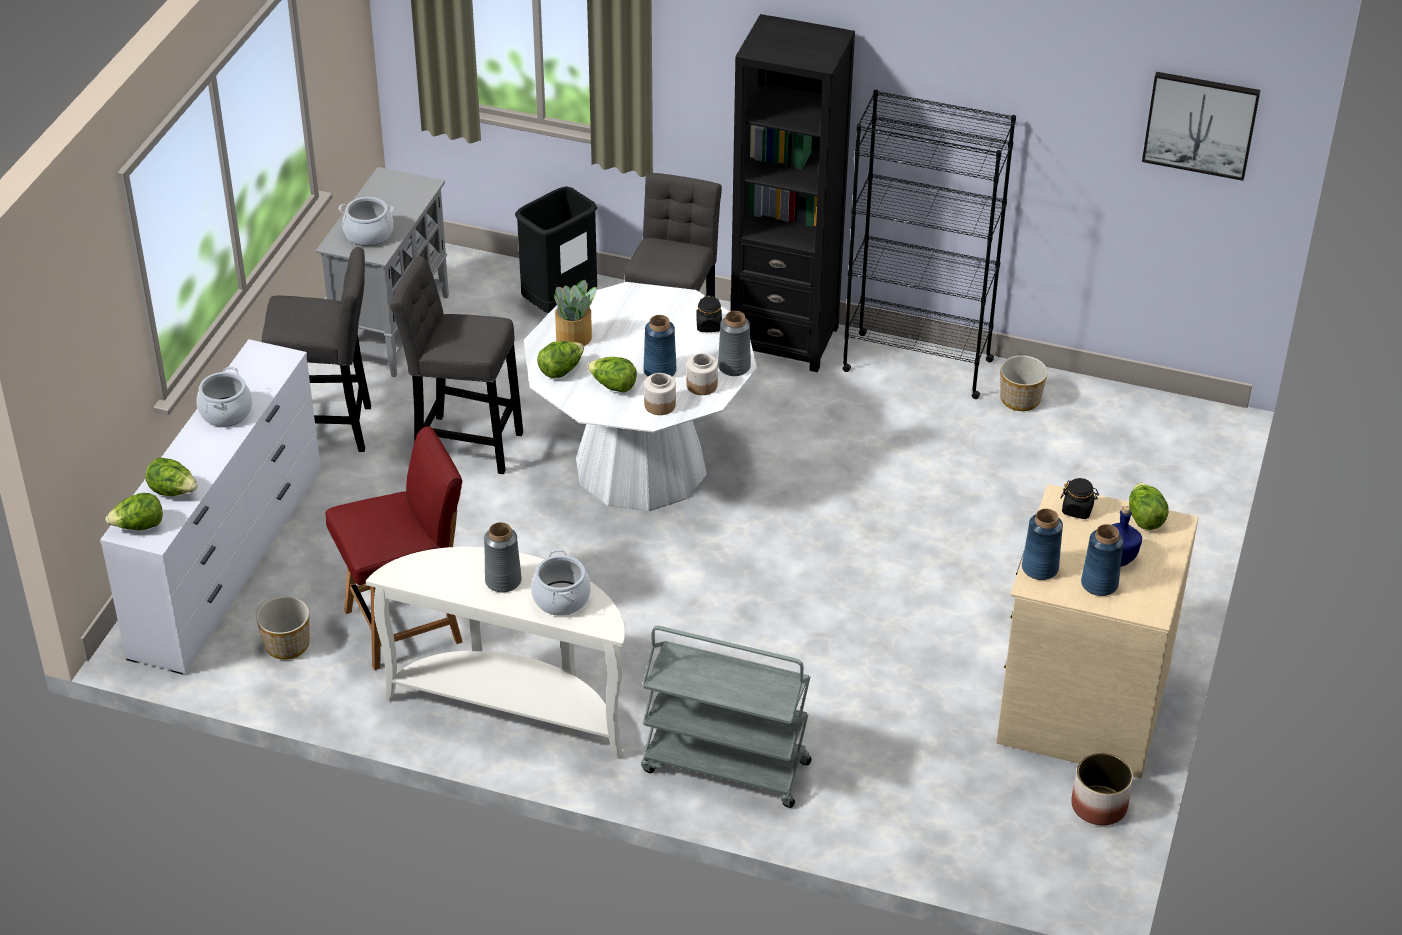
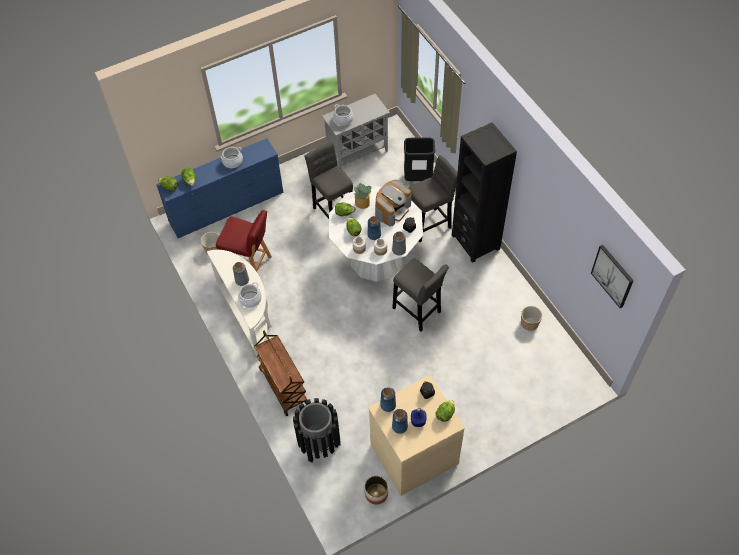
camera: 45 degrees right, 15 degrees up
(228, 561) = (227, 207): white dresser -> blue dresser
(329, 428) = (301, 178): grey stool -> grey stool (418, 312)
(642, 317) = (392, 209): none -> coffee machine
(724, 767) = (283, 386): grey cart -> brown cart
(905, 806) = (319, 443): none -> black trash can
(916, 365) = (509, 283): black bookcase -> none

